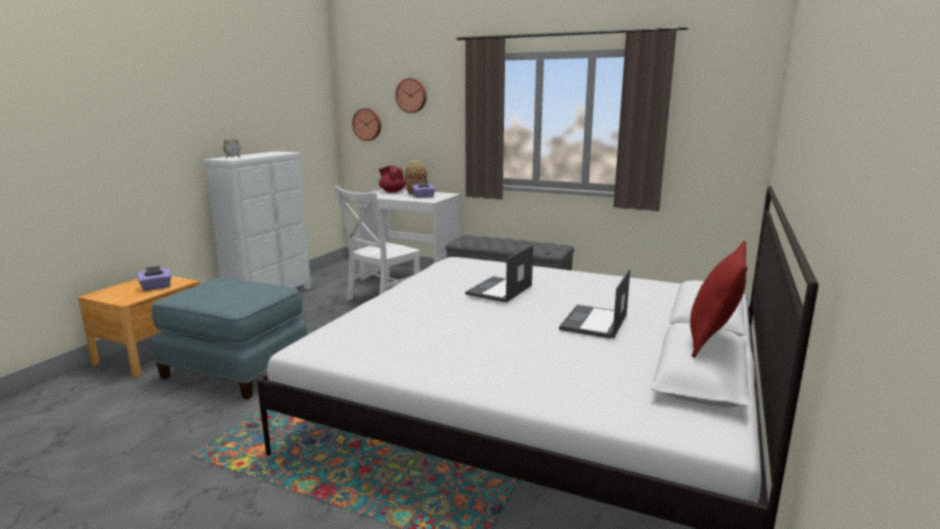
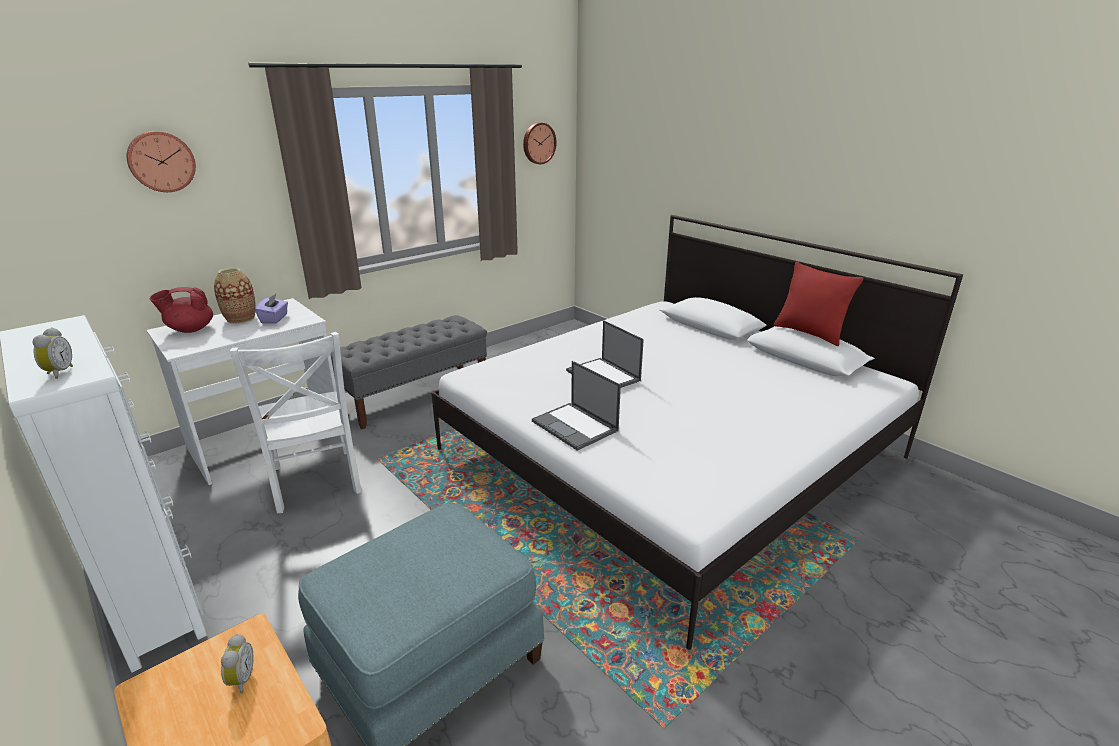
camera: 65 degrees left, 10 degrees up
(156, 287) = (240, 680): purple tissue box -> alarm clock
(367, 124) = (63, 226): wall clock -> wall clock (538, 143)
(594, 322) = (705, 361): laptop -> laptop (575, 426)

